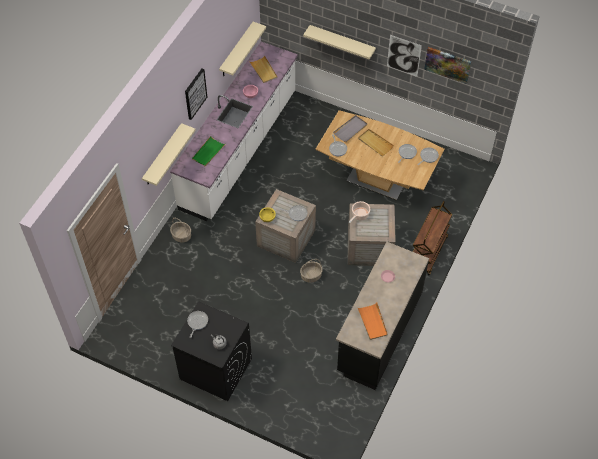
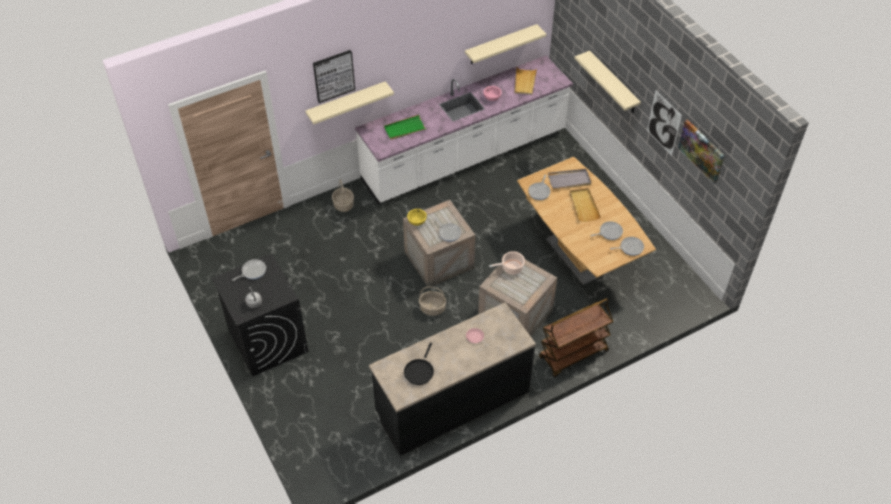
camera: 35 degrees right, 5 degrees down
(195, 93) = (416, 58): picture -> picture (333, 75)
(372, 322) = (419, 371): orange tray -> black frying pan

